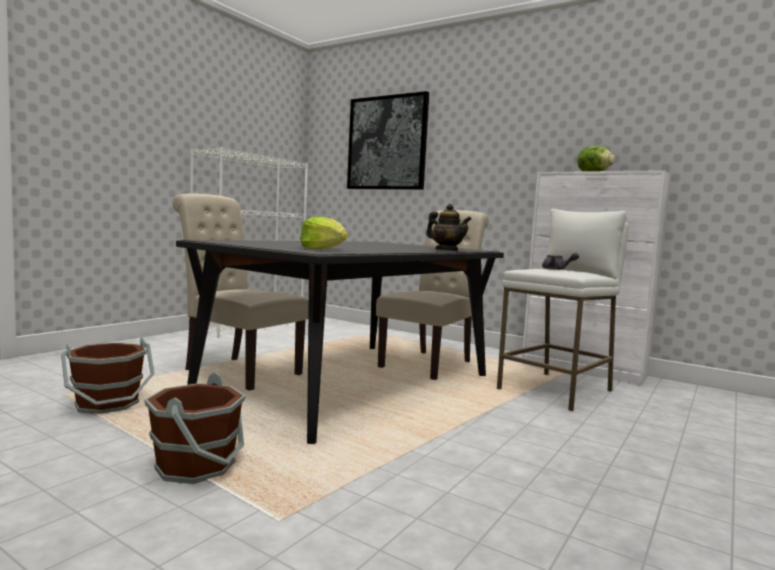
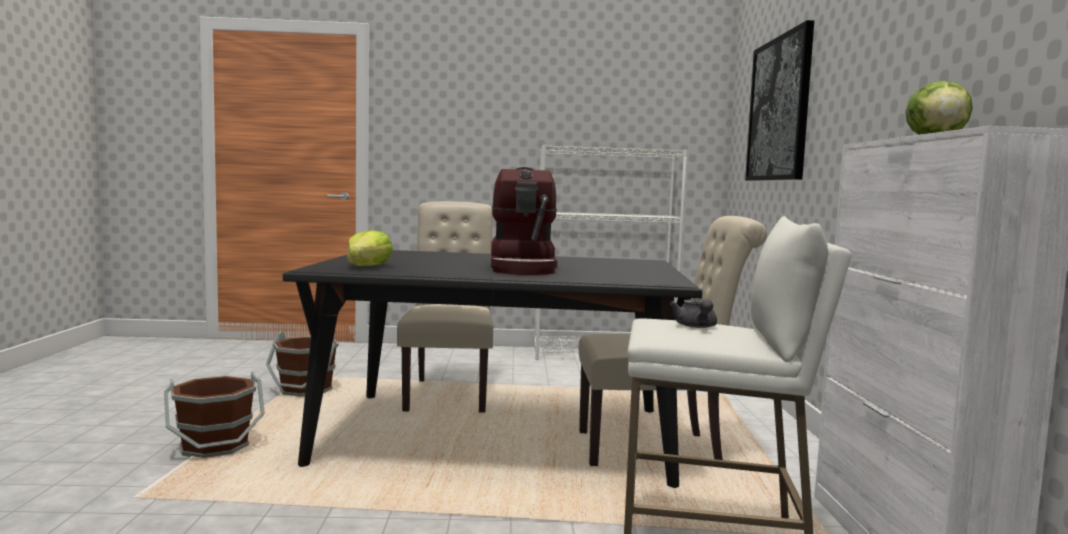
camera: 55 degrees right, 0 degrees up
(381, 247) = (523, 267): none -> coffee machine
(446, 250) = (563, 279): teapot -> none

